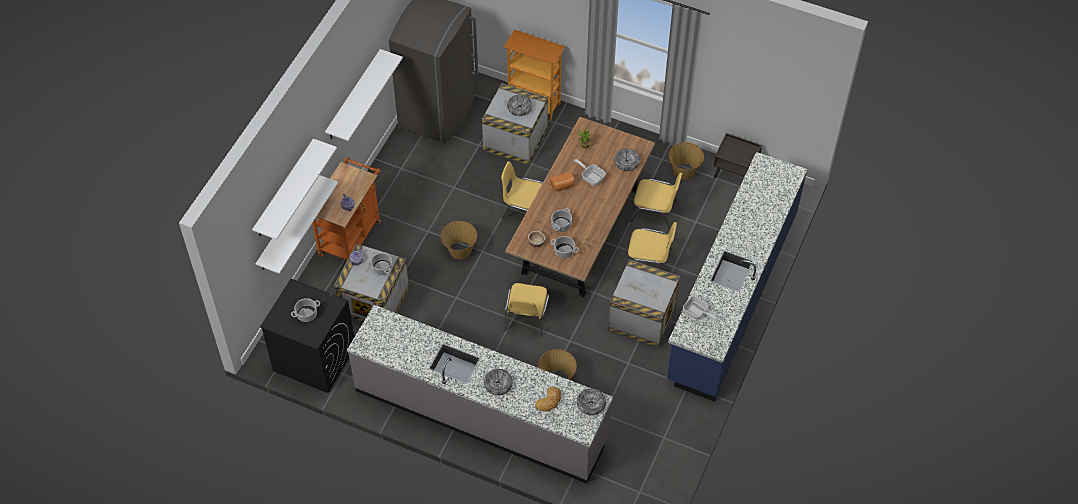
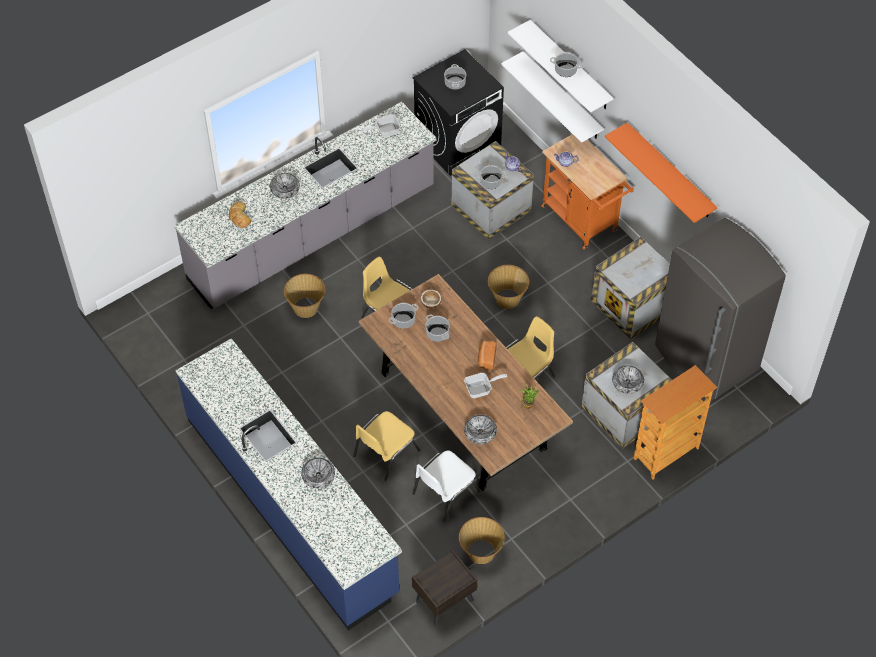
camera: 120 degrees right, 0 degrees up
(300, 180) = (566, 70): none -> cooking pot
(353, 96) = (670, 171): white shelf -> orange shelf
(591, 404) = (212, 245): bowl -> bowl (318, 475)
(642, 317) = (323, 411): crate -> crate (633, 306)
(655, 211) = (444, 492): yellow chair -> white chair
(697, 313) = (241, 377): frying pan -> frying pan (384, 131)

